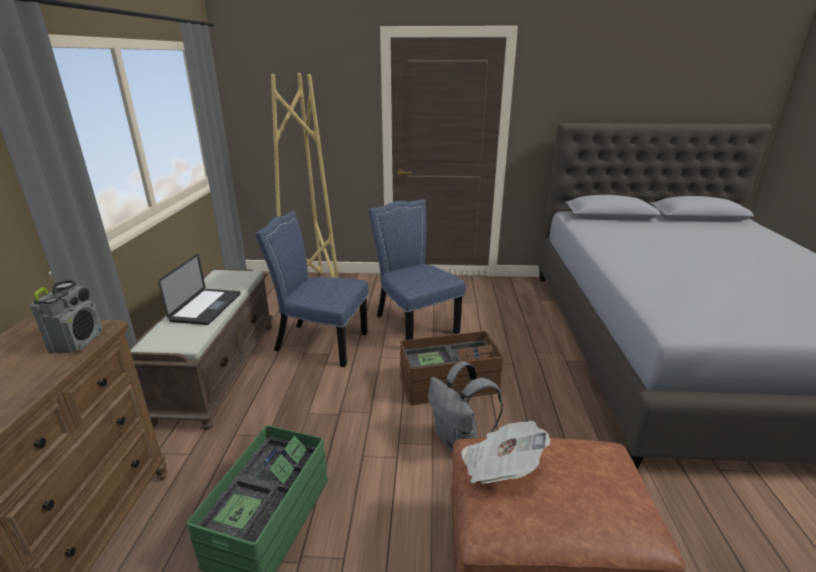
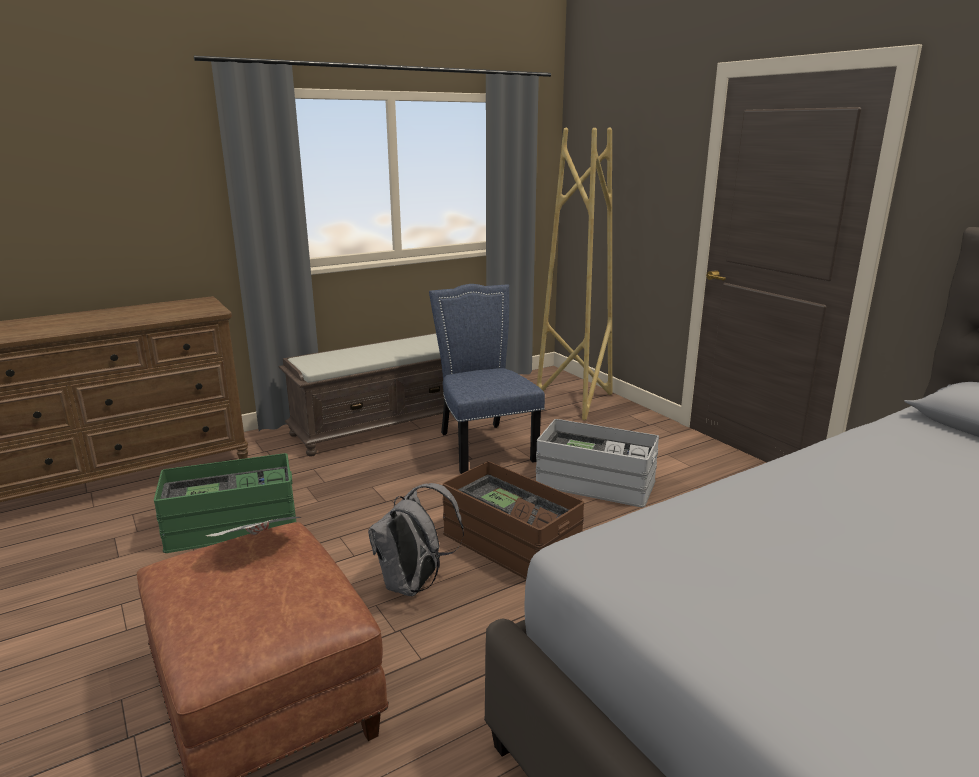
camera: 55 degrees right, 5 degrees down
(78, 342) = (191, 313): radio -> none
(206, 307) = (376, 353): laptop -> none
(415, 326) = (596, 482): blue chair -> grey storage box

